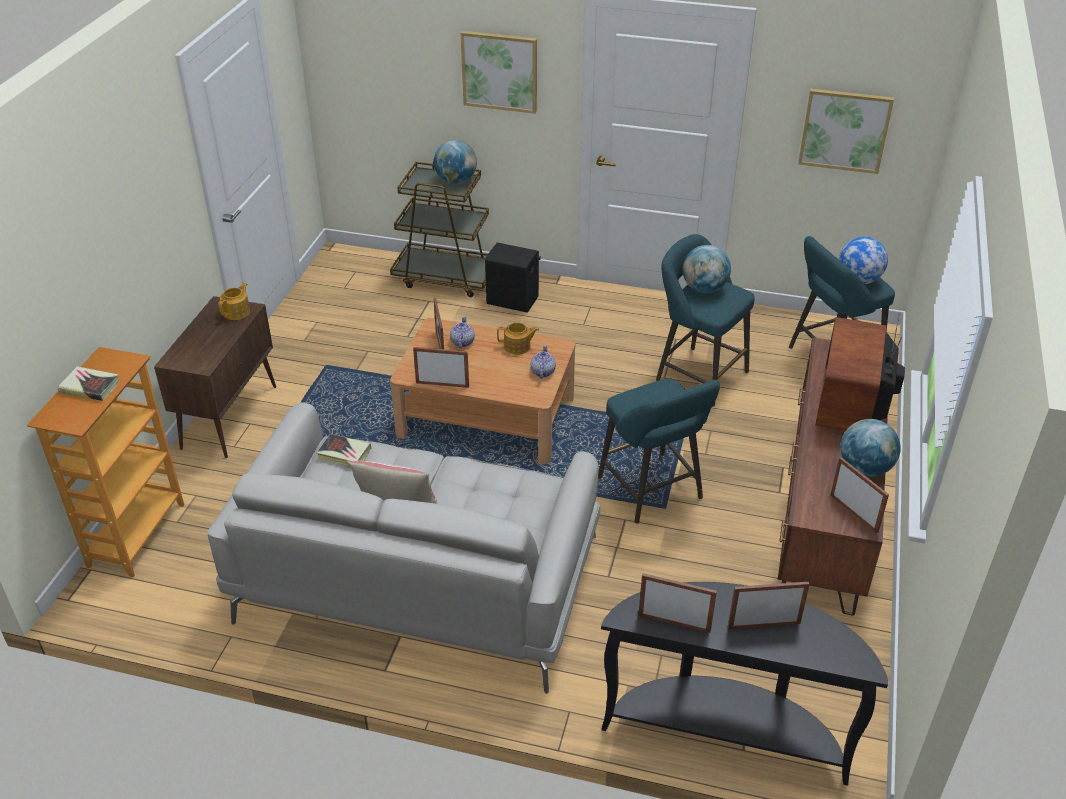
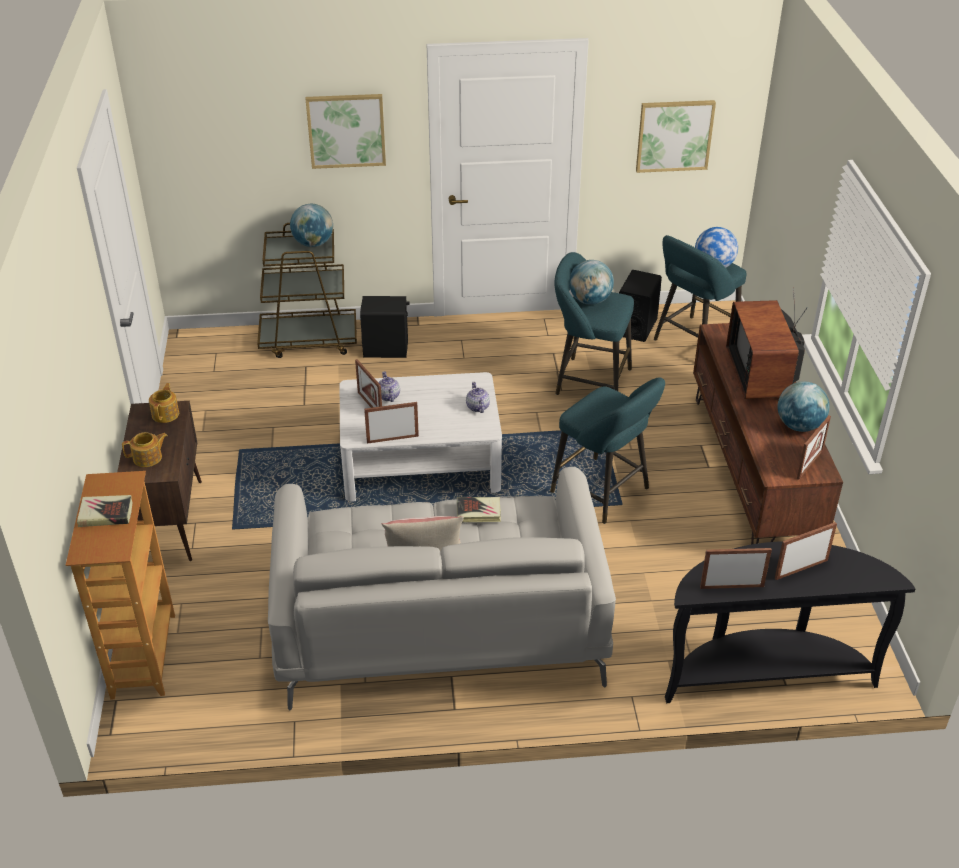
camera: 20 degrees left, 0 degrees up
(344, 453) = (342, 523): book -> book (478, 512)
(486, 416) = (420, 462): brown coffee table -> white coffee table
(518, 347) = (442, 389): teapot -> teapot (148, 458)
(776, 331) = (636, 327): none -> black speaker
(854, 513) = (810, 464): picture frame -> picture frame turned 90 degrees clockwise

